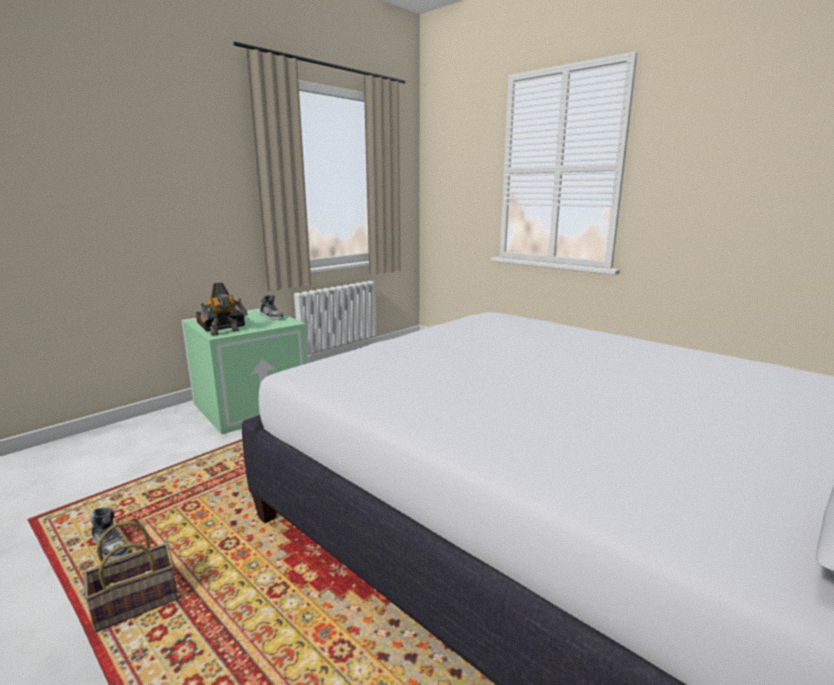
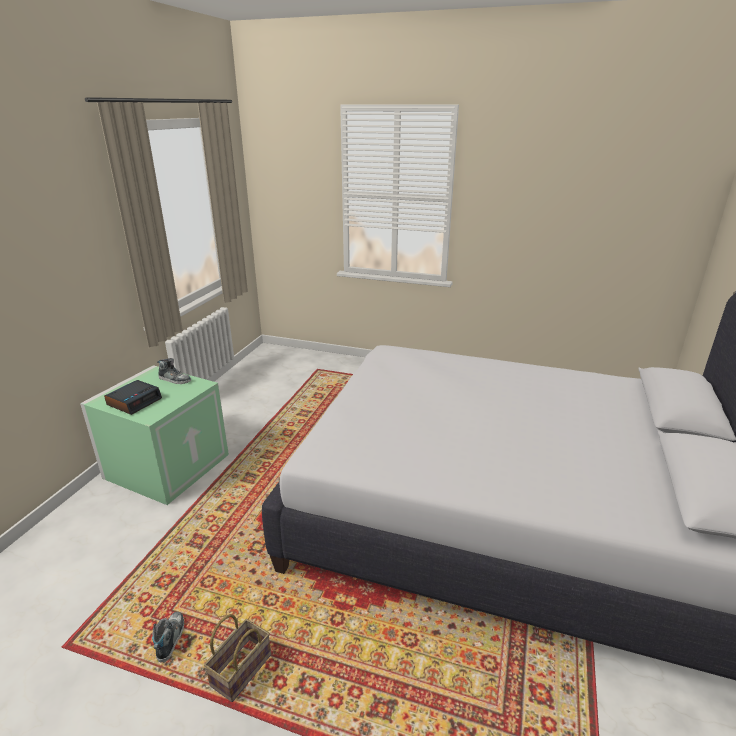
camera: 25 degrees left, 10 degrees up
(110, 546) = (170, 638): shoe -> shoe turned 105 degrees counterclockwise
(226, 333) = (154, 412): toy robot -> none

